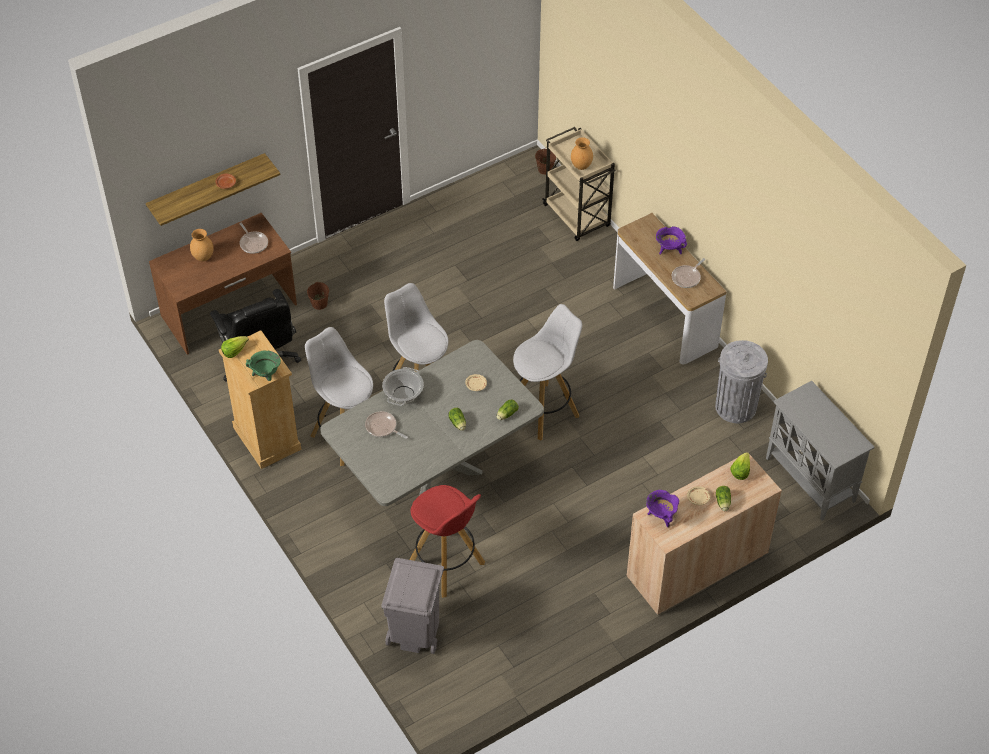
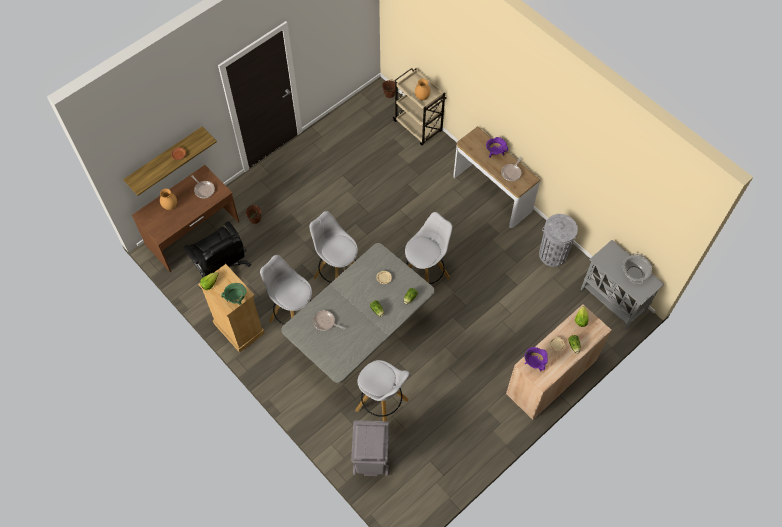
camera: 10 degrees left, 10 degrees up
(403, 394) = (334, 294): cooking pot -> cooking pot (634, 273)
(447, 565) = (383, 405): red stool -> white stool

